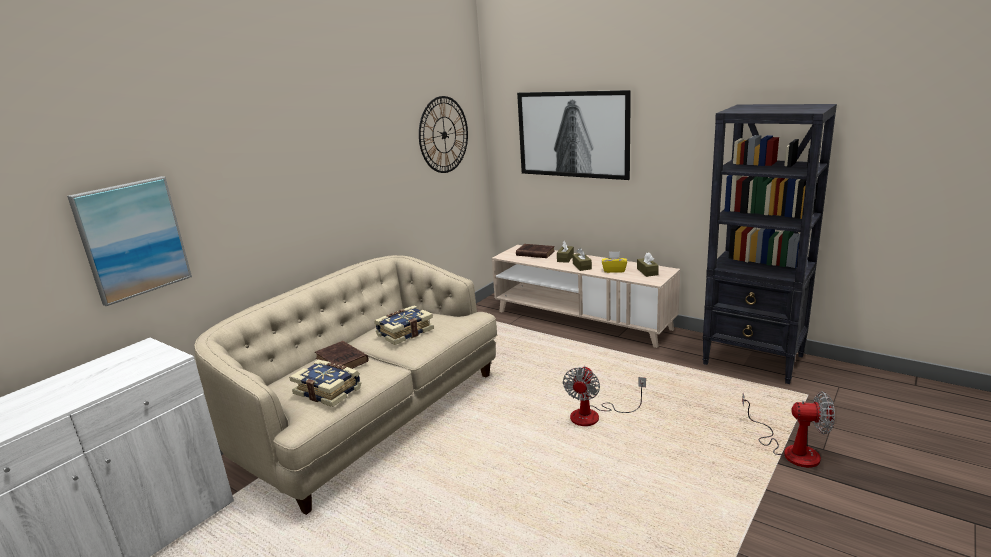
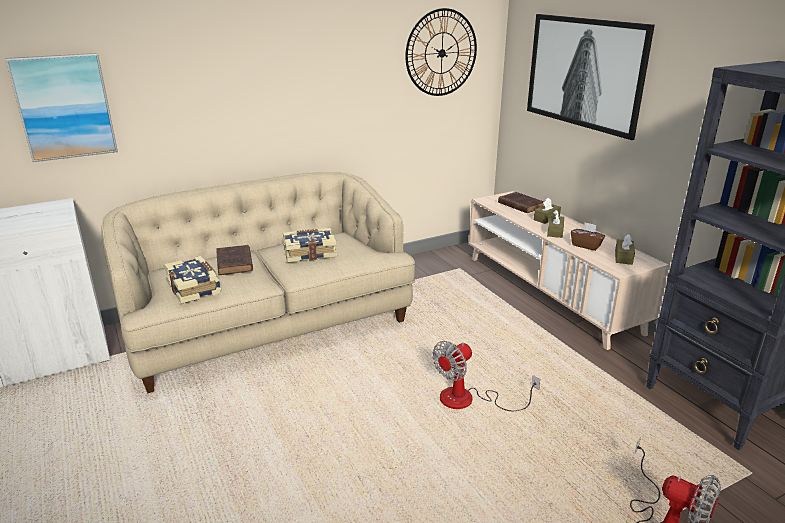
camera: 25 degrees right, 5 degrees up
(614, 270) = (586, 245): yellow tissue box -> brown tissue box

